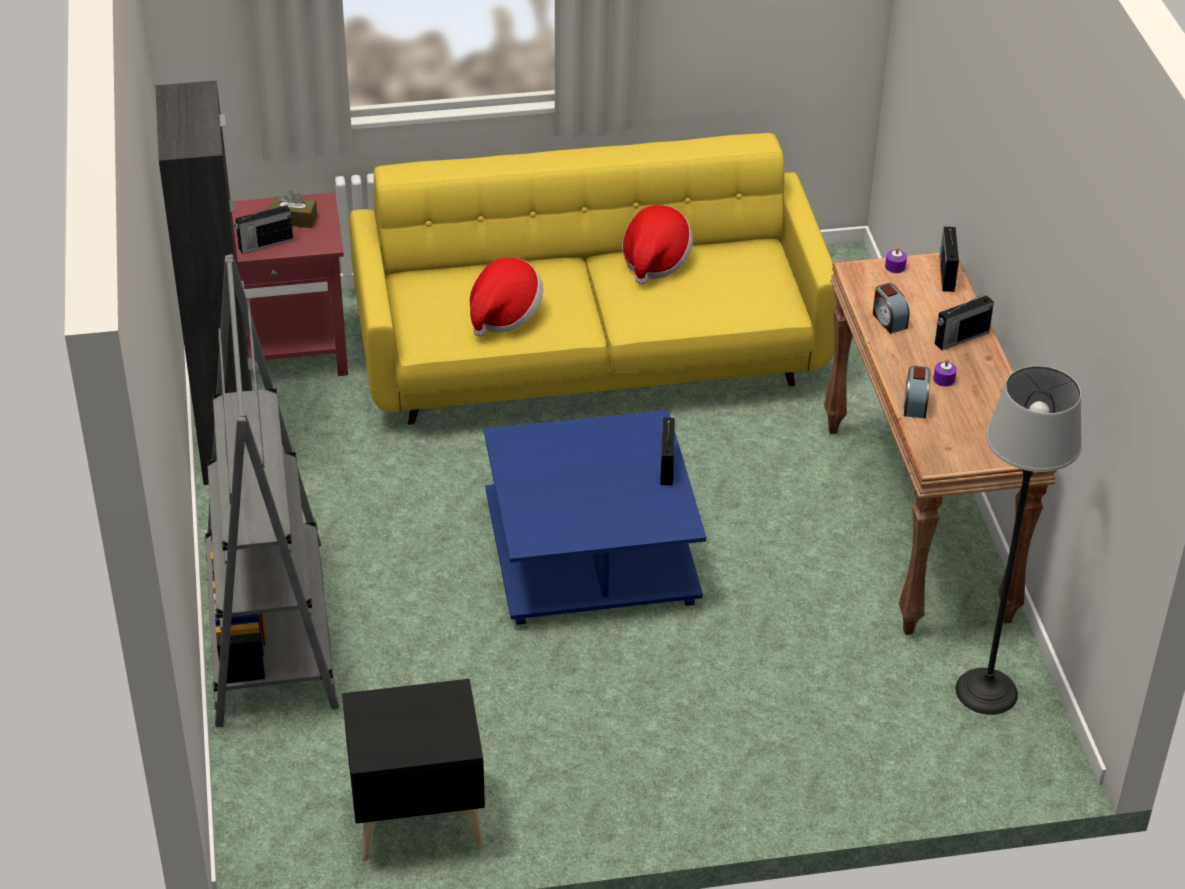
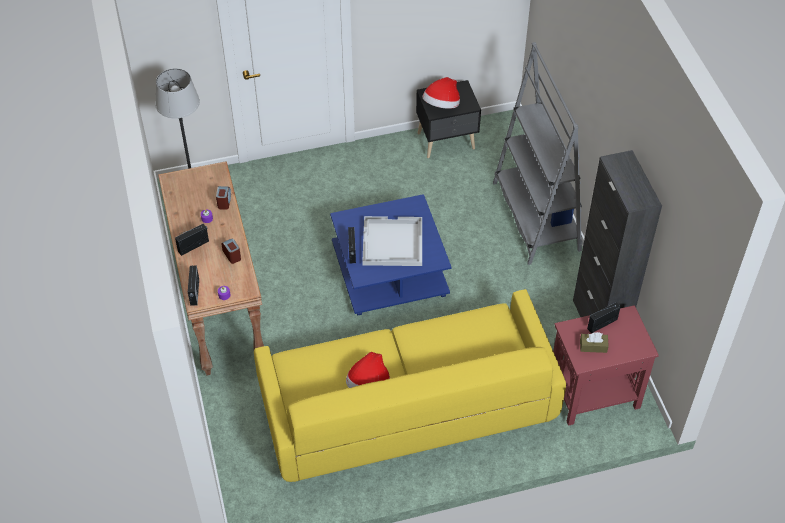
camera: 175 degrees right, 10 degrees up
(504, 315) = (454, 334): hat -> hat (441, 105)
(588, 474) = (392, 243): none -> white tray

